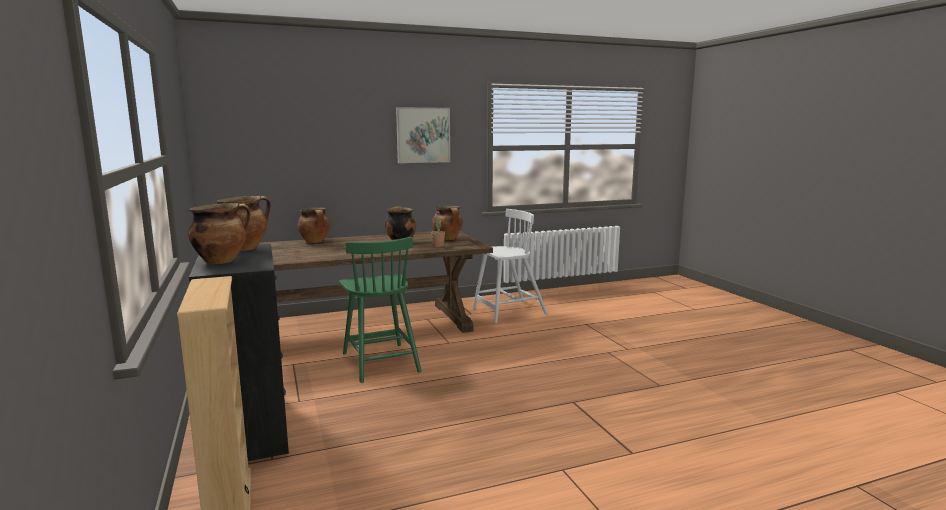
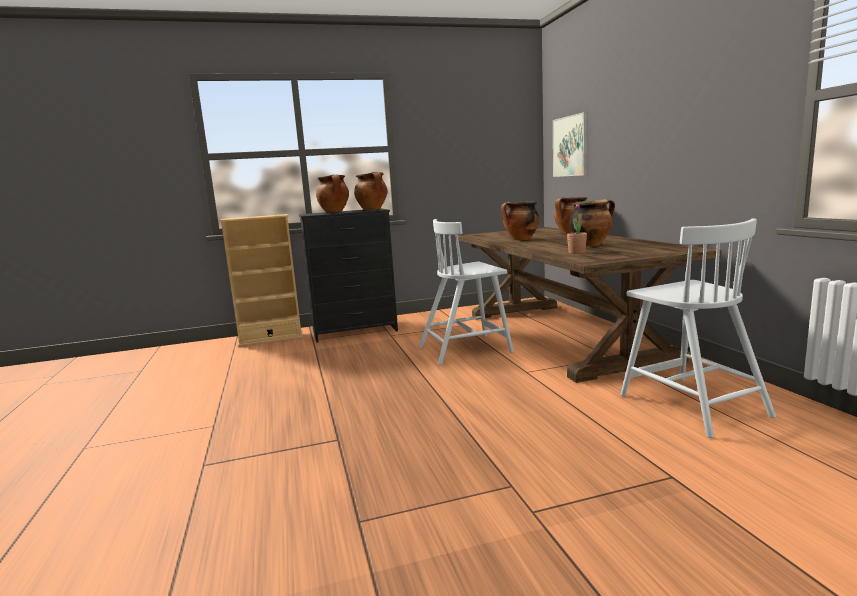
camera: 95 degrees right, 0 degrees up
(380, 361) = (466, 349): green chair -> white chair
(423, 135) = (703, 93): picture -> picture (570, 146)
(448, 239) = (629, 252): cooking pot -> cooking pot (520, 239)

